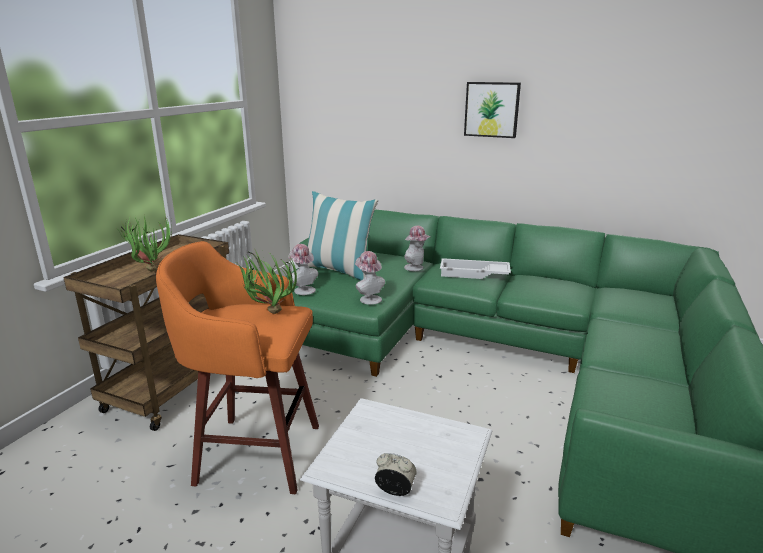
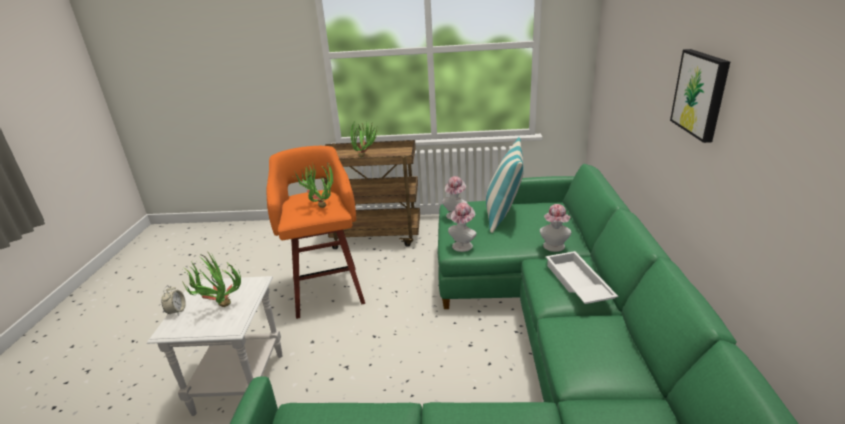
camera: 70 degrees right, 5 degrees up
(411, 445) = (219, 306): none -> potted plant

